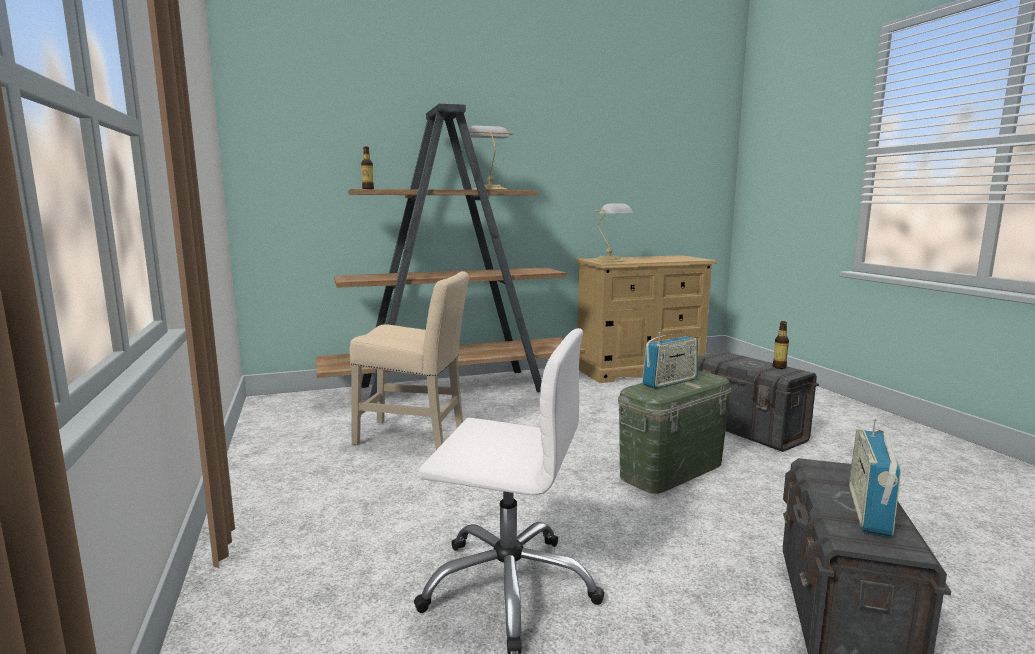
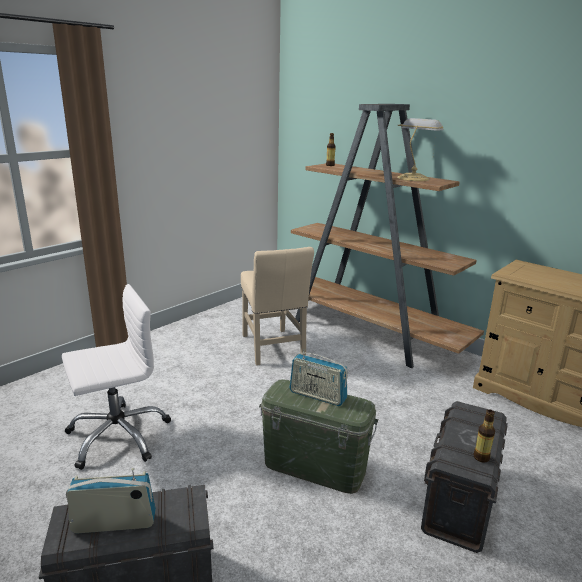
camera: 60 degrees right, 10 degrees up
(509, 586) = (118, 435): white office chair -> white office chair turned 105 degrees counterclockwise
(610, 260) = (529, 273): table lamp -> none

